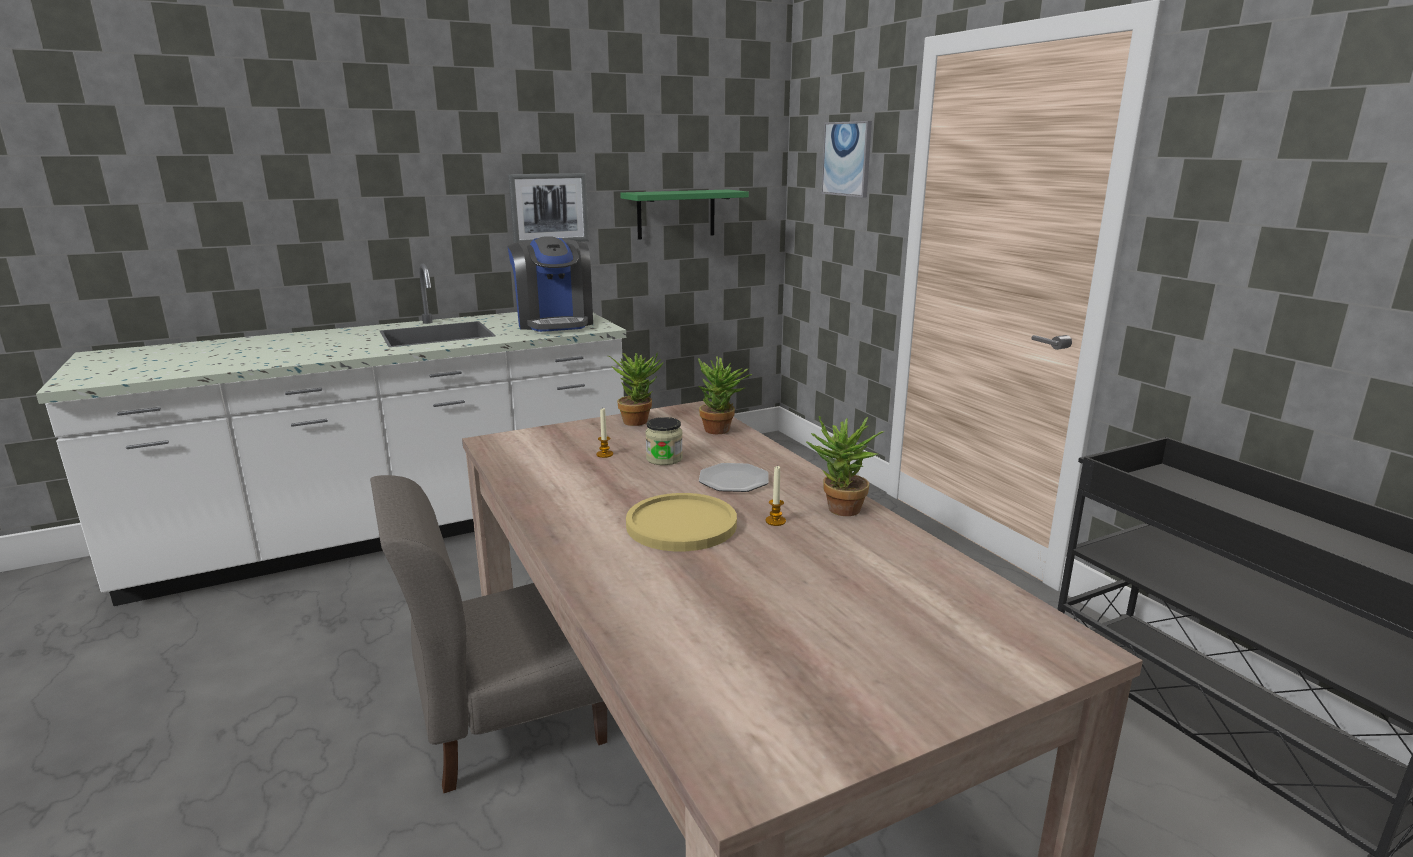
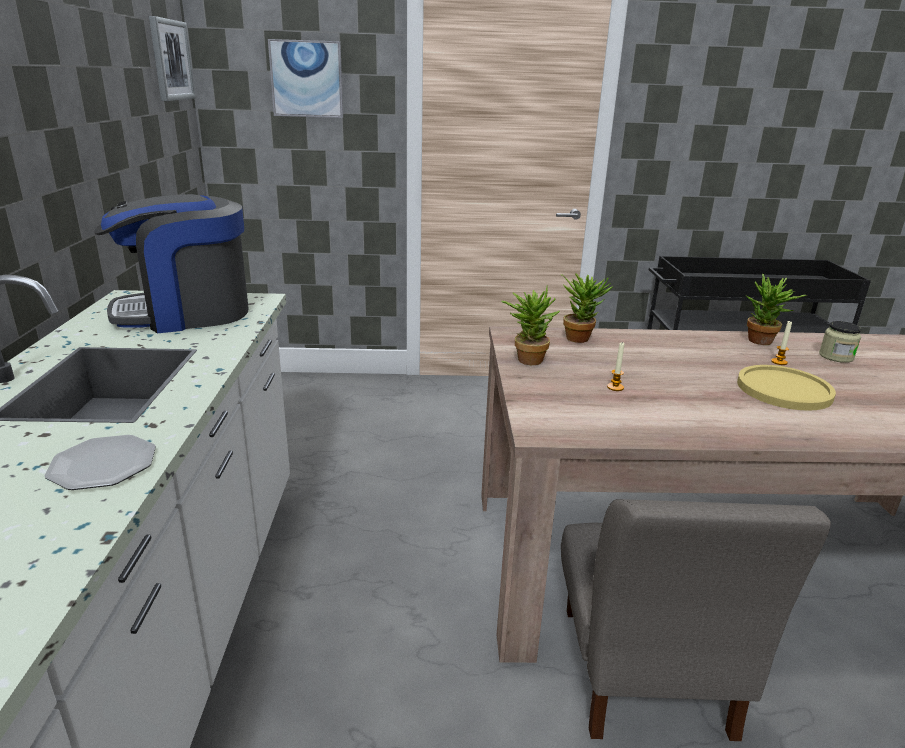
camera: 65 degrees left, 5 degrees up
(549, 208) = (58, 154): picture -> picture (171, 60)
(554, 323) = (186, 313): coffee machine -> coffee machine turned 150 degrees clockwise
(664, 459) = (638, 368): jar -> jar (836, 356)
(676, 214) = (147, 149): green shelf -> none
(733, 480) = (697, 357): plate -> plate (102, 465)

